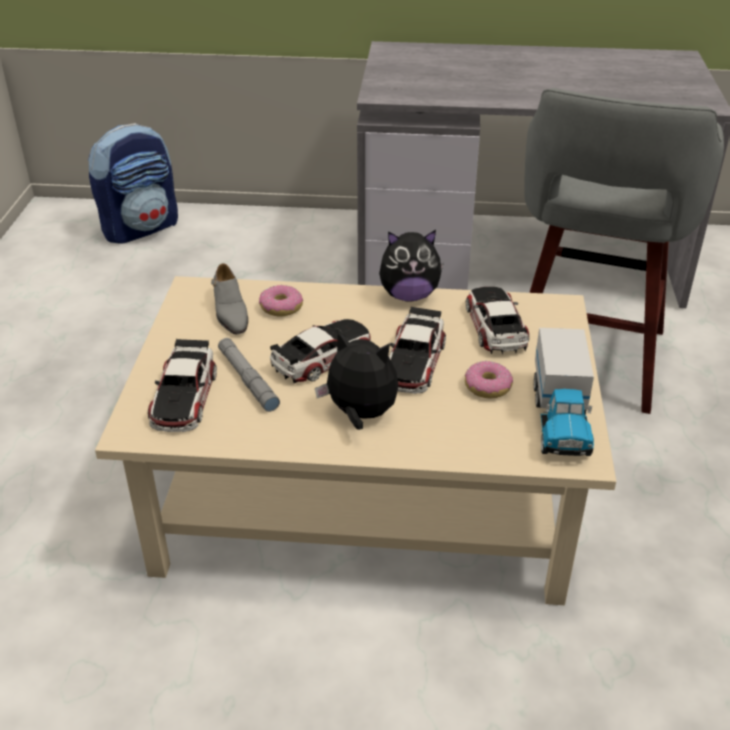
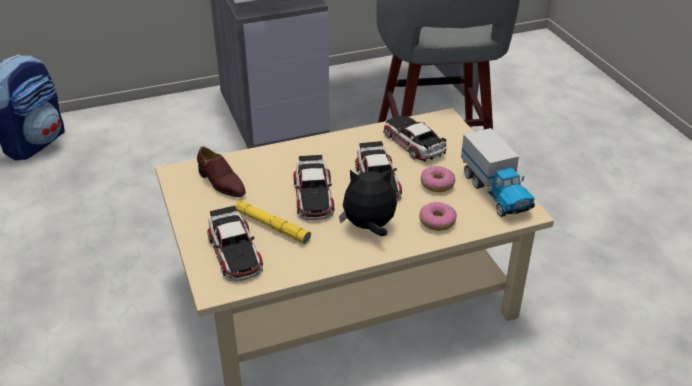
camera: 25 degrees left, 0 degrees up
(230, 313) = (221, 183): grey shoe -> brown shoe
(248, 380) = (272, 226): grey flashlight -> yellow flashlight
(281, 307) = (256, 169): donut -> donut (437, 222)
(322, 357) = (313, 196): toy car -> toy car turned 150 degrees clockwise
(409, 295) = (340, 137): plush toy -> none

